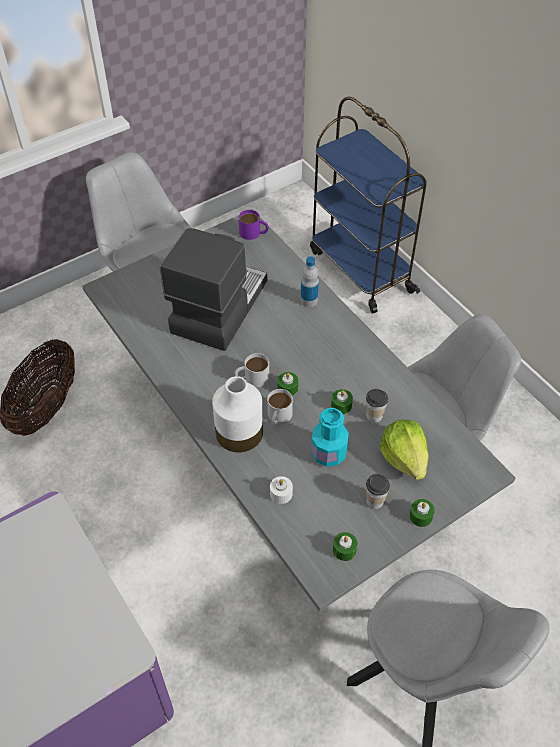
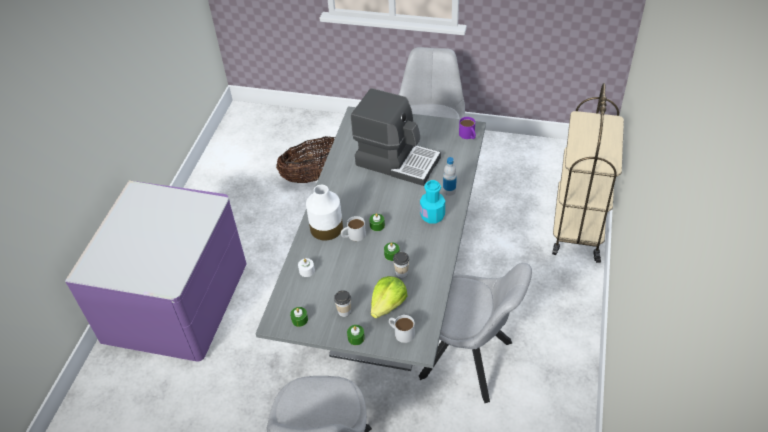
camera: 50 degrees right, 5 degrees down
(217, 307) = (397, 161): coffee machine -> coffee machine turned 45 degrees clockwise
(252, 378) = (366, 207): white mug -> white mug (401, 332)
(328, 453) = (353, 271): turquoise bottle -> turquoise bottle (432, 216)
(360, 270) = (578, 224): blue cart -> beige cart

